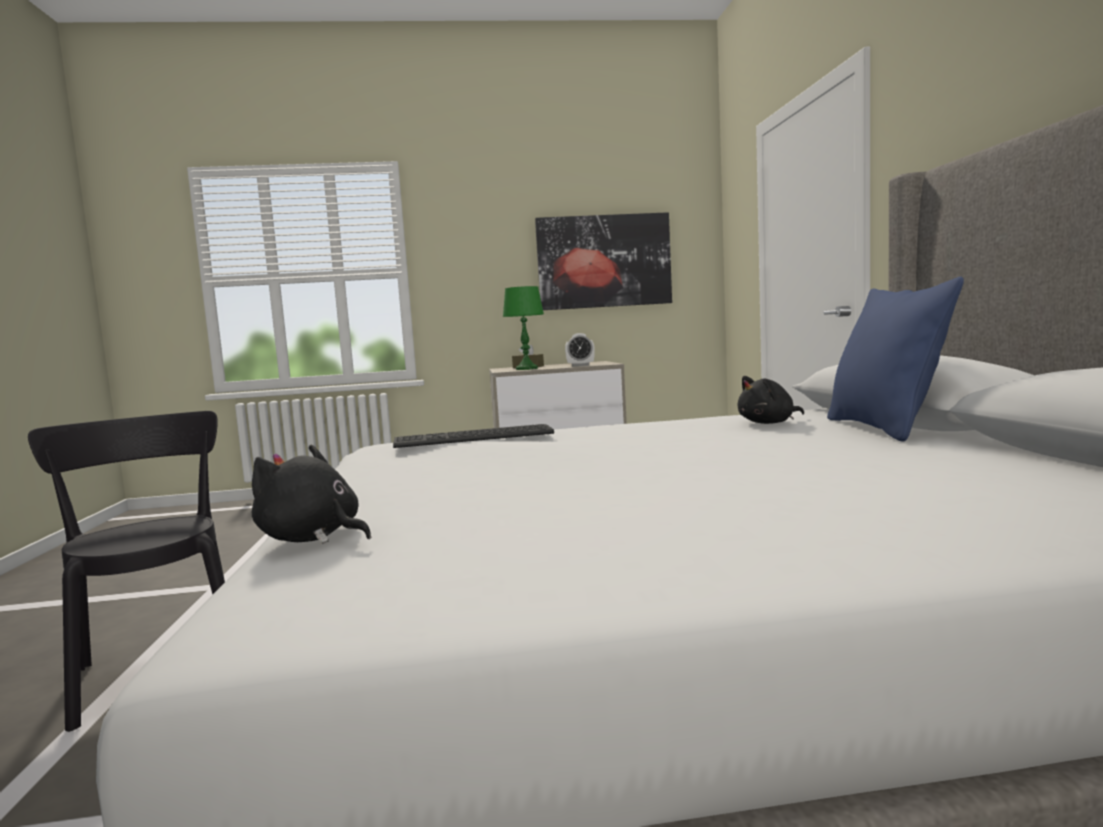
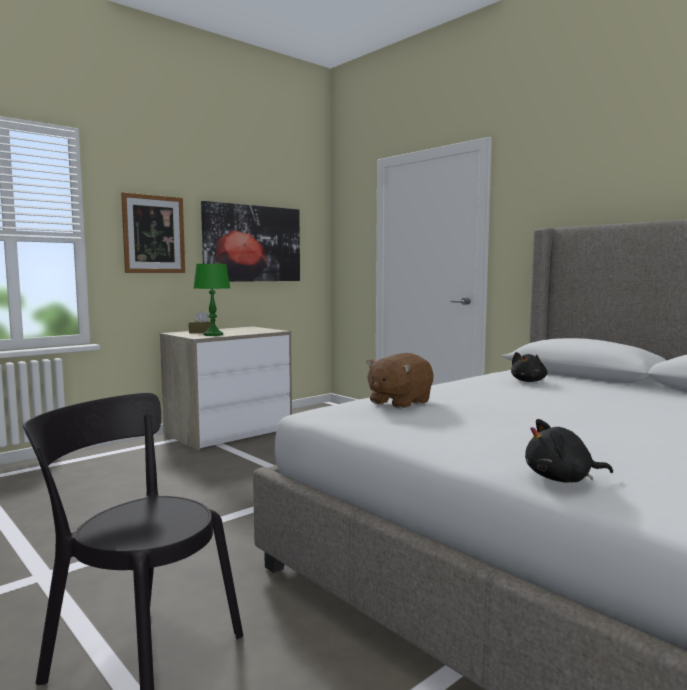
camera: 35 degrees left, 0 degrees up
(476, 437) = (399, 402): keyboard -> brown plush toy
(480, 261) = (154, 234): none -> picture
(580, 365) = (255, 332): alarm clock -> none
(884, 428) = (596, 382): blue pillow -> none

